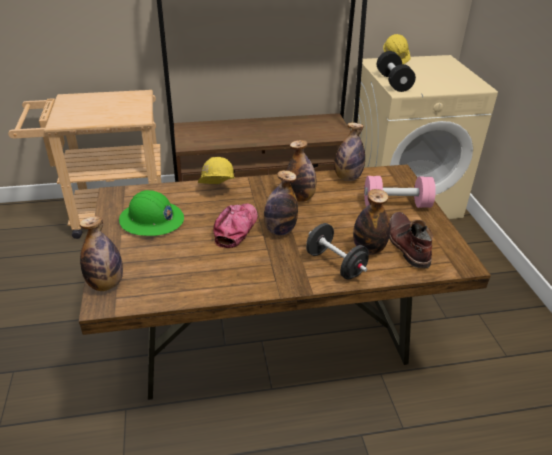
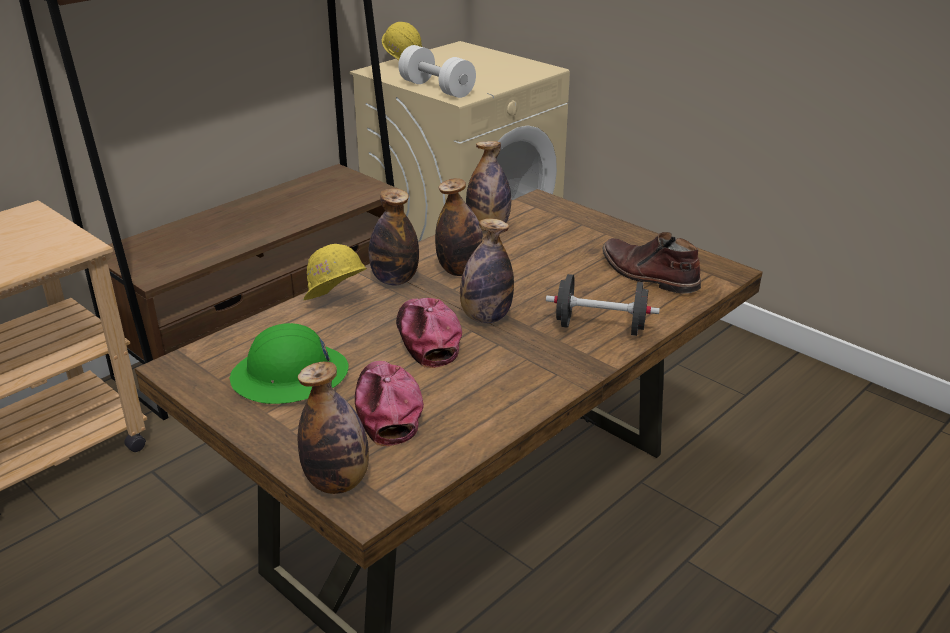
camera: 35 degrees left, 5 degrees down
(171, 257) = (386, 408): none -> cap
(368, 249) = (614, 296): bottle -> bottle (395, 280)
(393, 82) = (437, 89): black dumbbell -> white dumbbell
(396, 204) = (582, 237): pink dumbbell -> none

